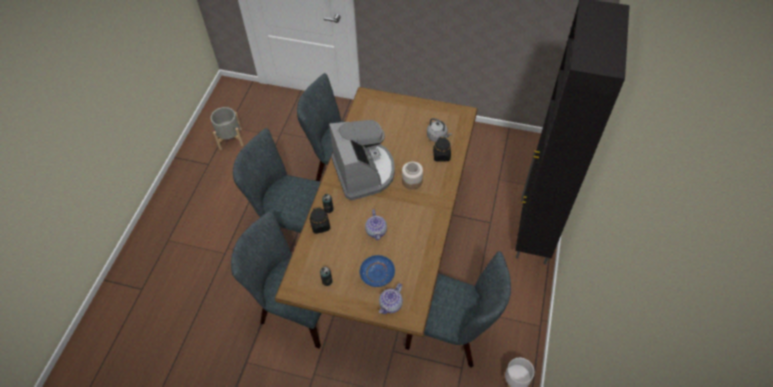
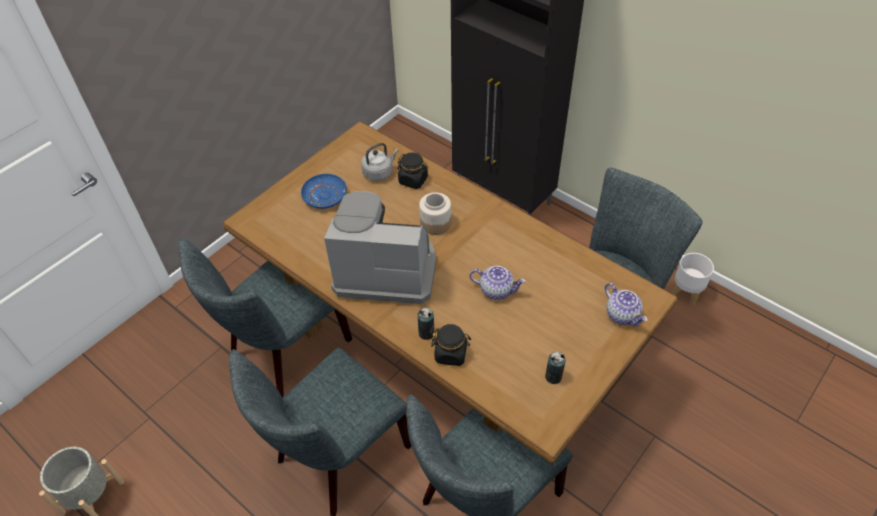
camera: 65 degrees left, 5 degrees down
(377, 273) = (567, 312): blue plate -> blue plate (325, 196)

